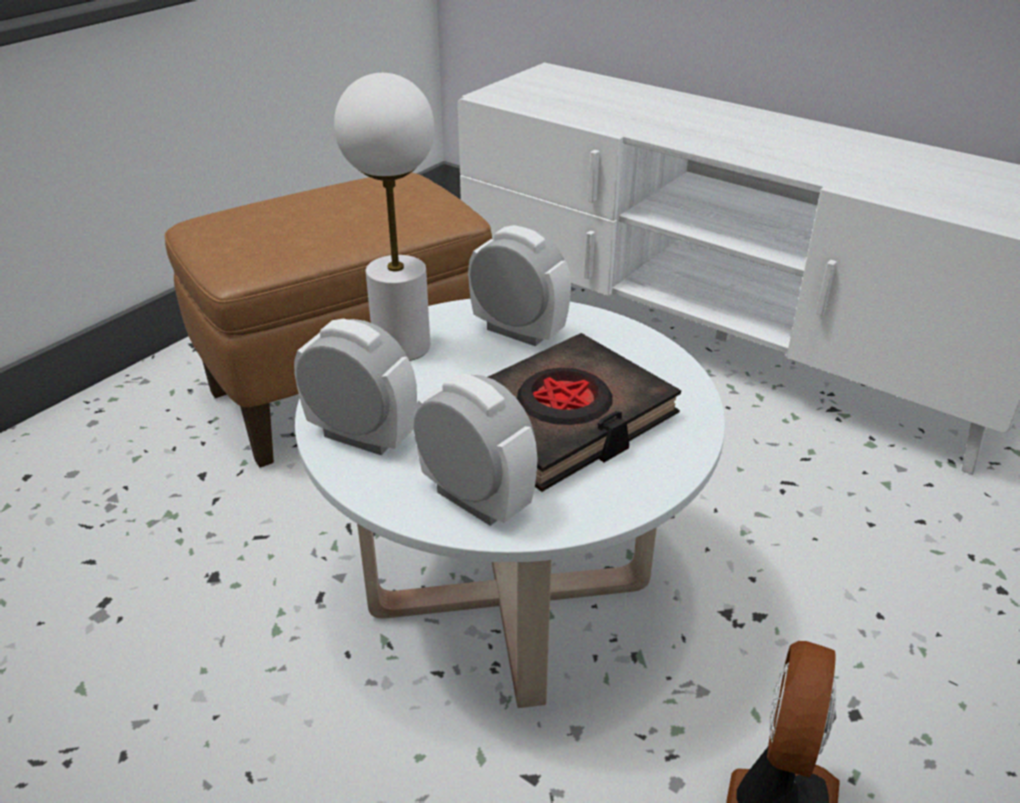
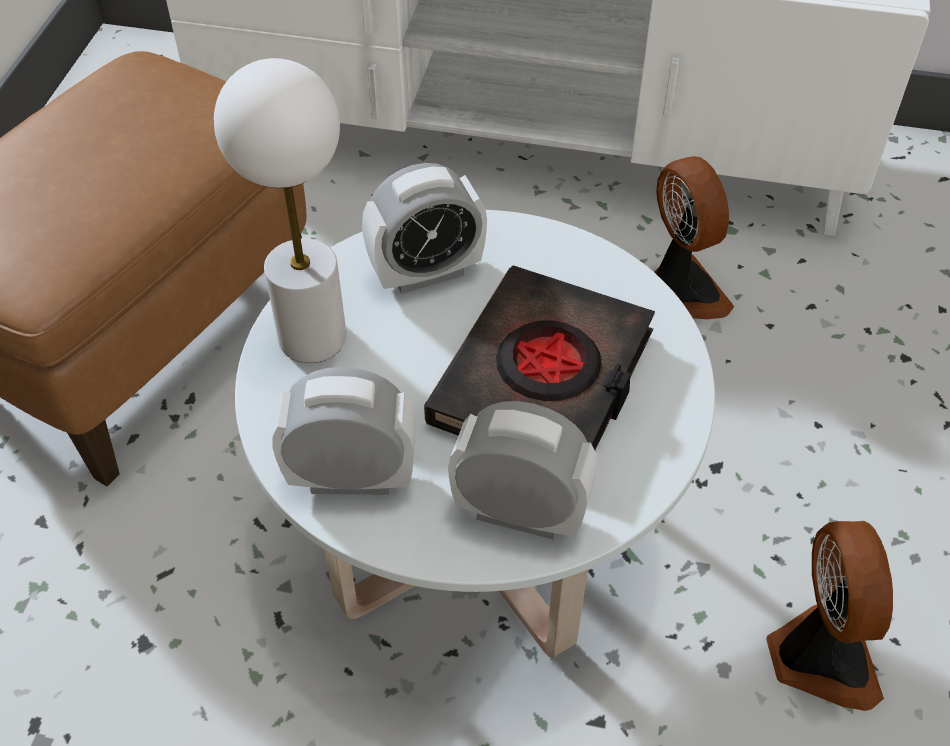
camera: 25 degrees left, 15 degrees up
(518, 331) = (426, 273): alarm clock -> alarm clock turned 150 degrees clockwise
(795, 475) = (679, 292): none -> fan

